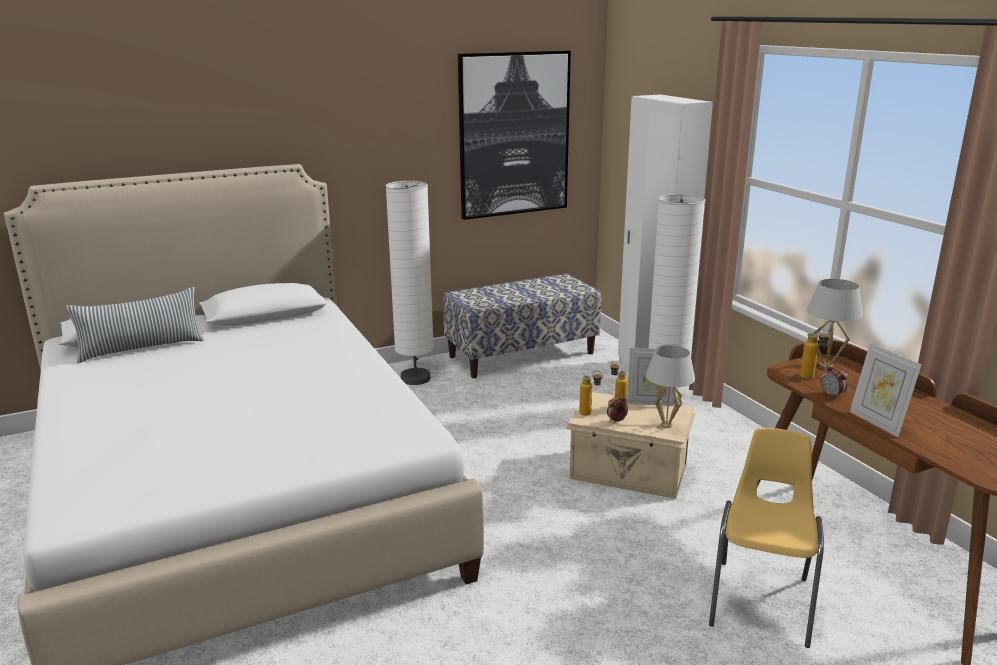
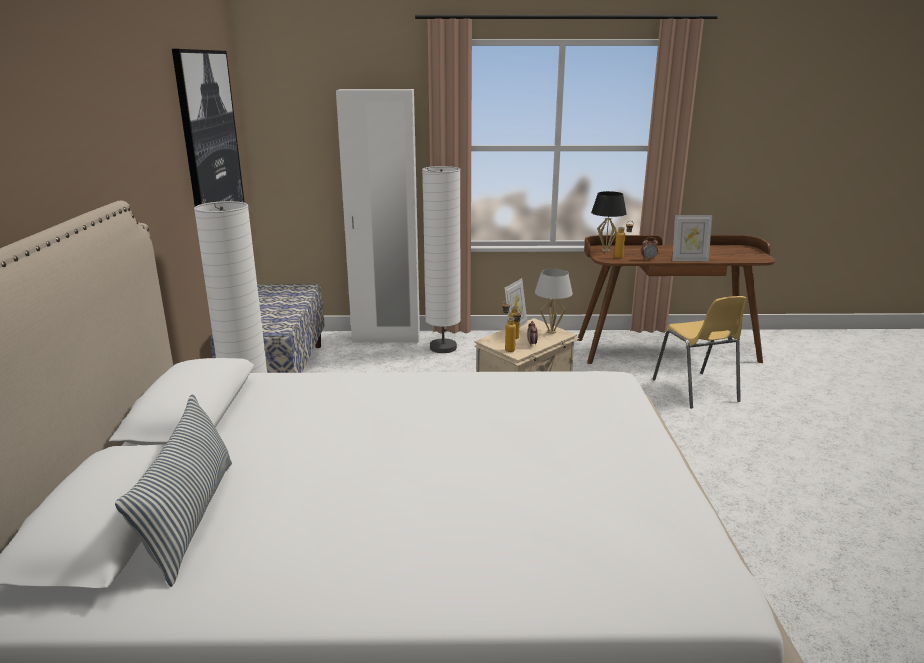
camera: 65 degrees left, 0 degrees up
(761, 601) = (695, 390): yellow chair -> yellow chair turned 150 degrees counterclockwise
(826, 365) = (605, 250): white table lamp -> black table lamp

